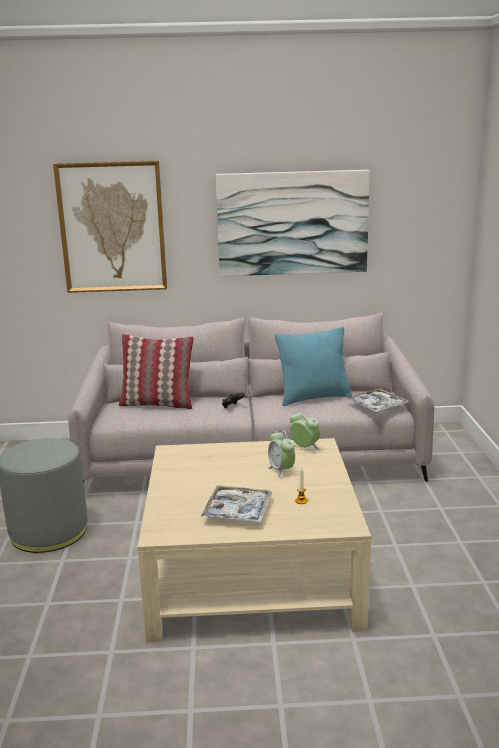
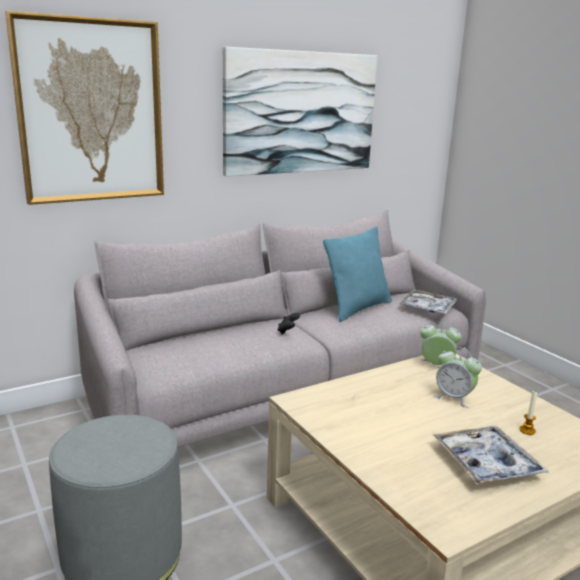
camera: 30 degrees left, 0 degrees up
(157, 404) = (193, 342): pillow -> none

